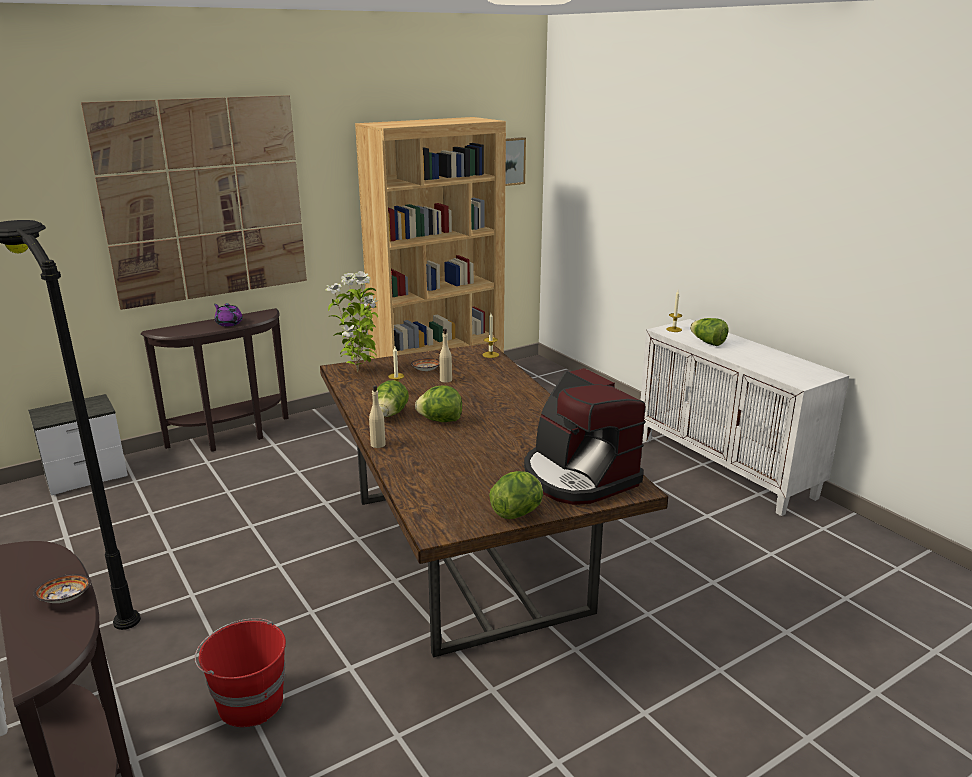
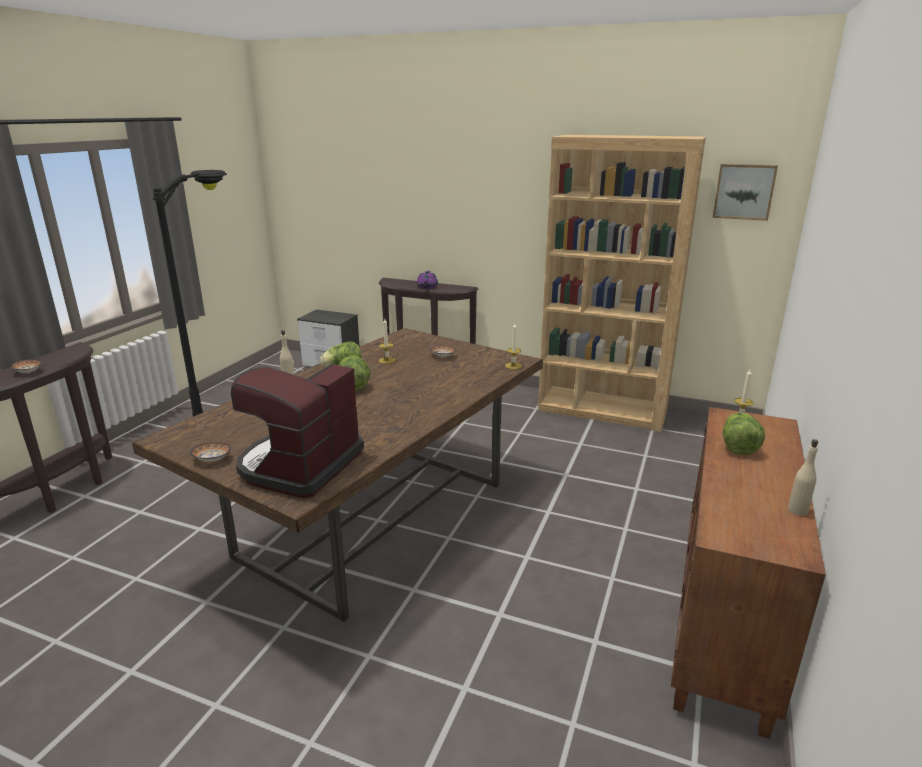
camera: 55 degrees right, 0 degrees up
(205, 200) = (435, 188): picture -> none
(249, 702) = (147, 508): red bucket -> none
(358, 371) = (408, 339): potted plant -> none
(445, 380) = (434, 367): beige bottle -> beige bottle (797, 510)
(518, 513) = (211, 459): lettuce -> bowl
(726, 467) = (724, 623): white cabinet -> brown cabinet

